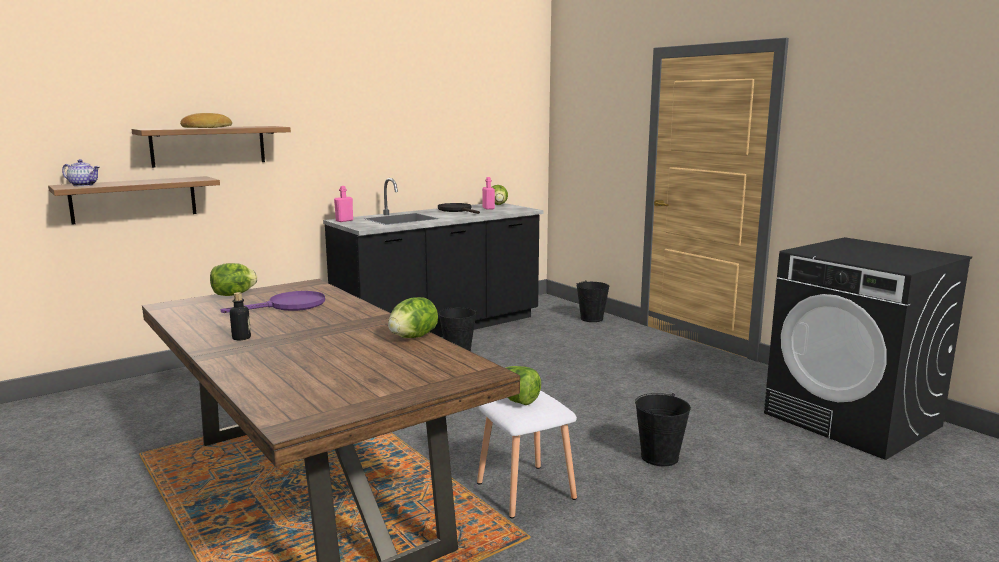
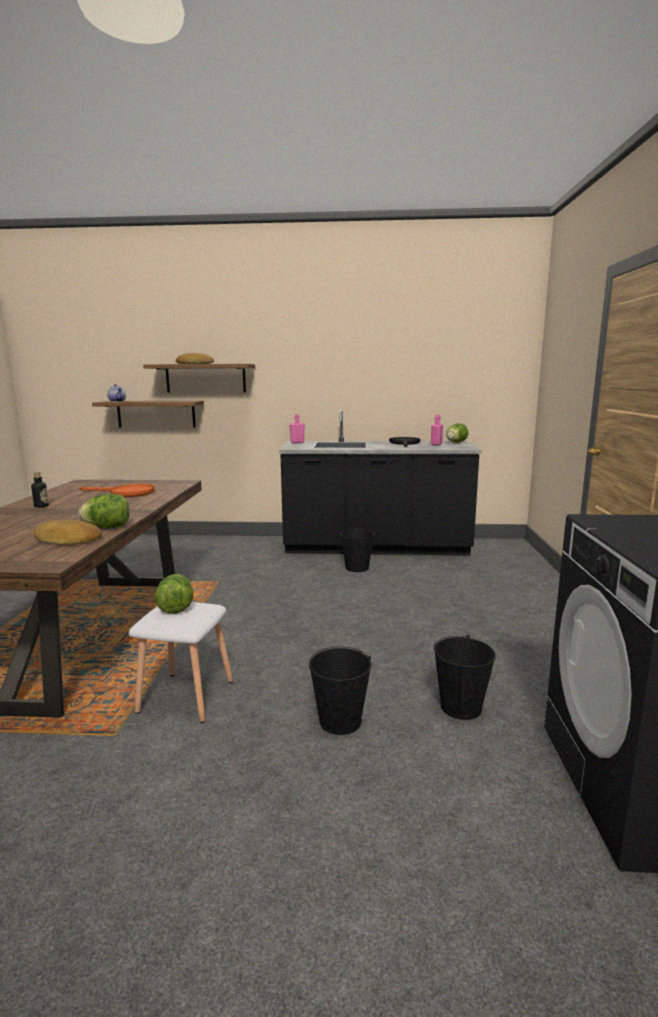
camera: 40 degrees right, 0 degrees up
(233, 295) = (127, 481): lettuce -> none
(289, 306) = (126, 493): purple frying pan -> orange frying pan
(418, 354) = (68, 540): none -> bread
(592, 318) = (527, 570): black bucket -> black bucket (461, 707)

